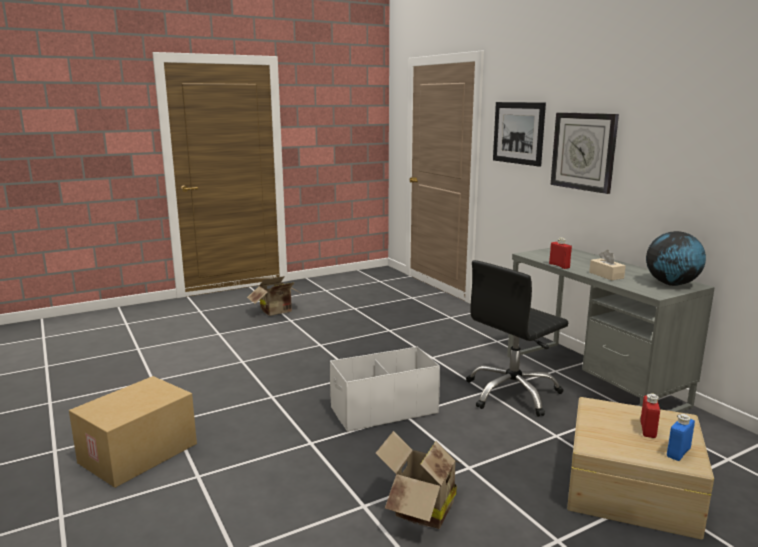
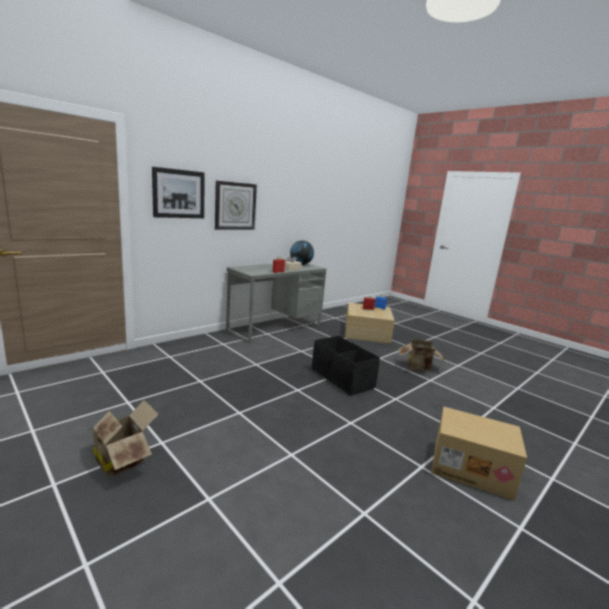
camera: 105 degrees left, 0 degrees up
(383, 410) = (342, 378): white storage box -> black storage box
(512, 393) = (300, 345): black office chair -> none

